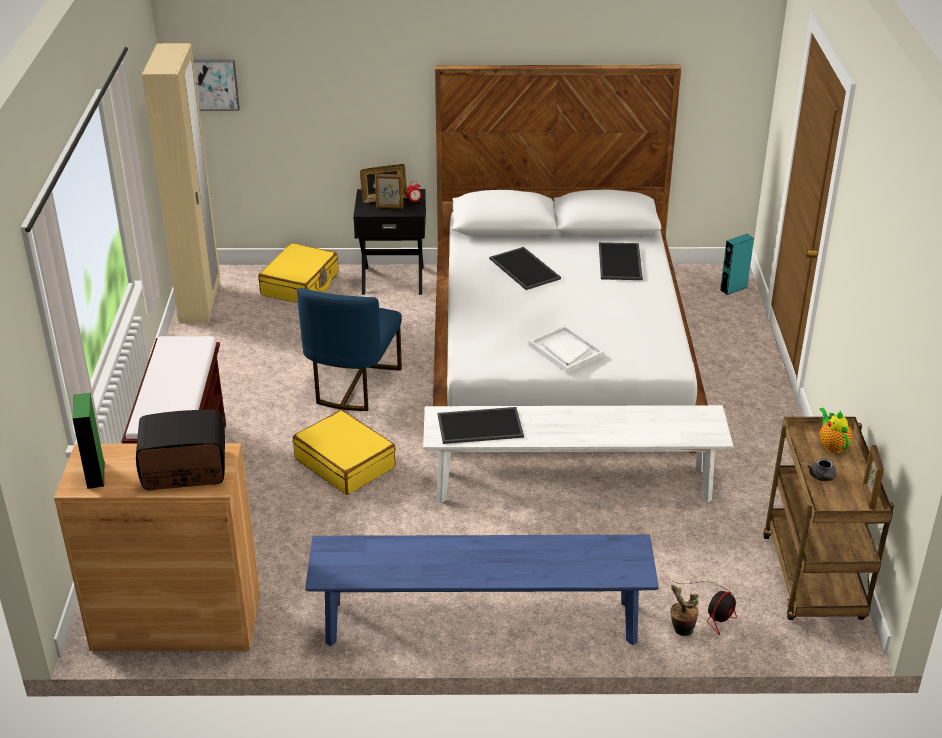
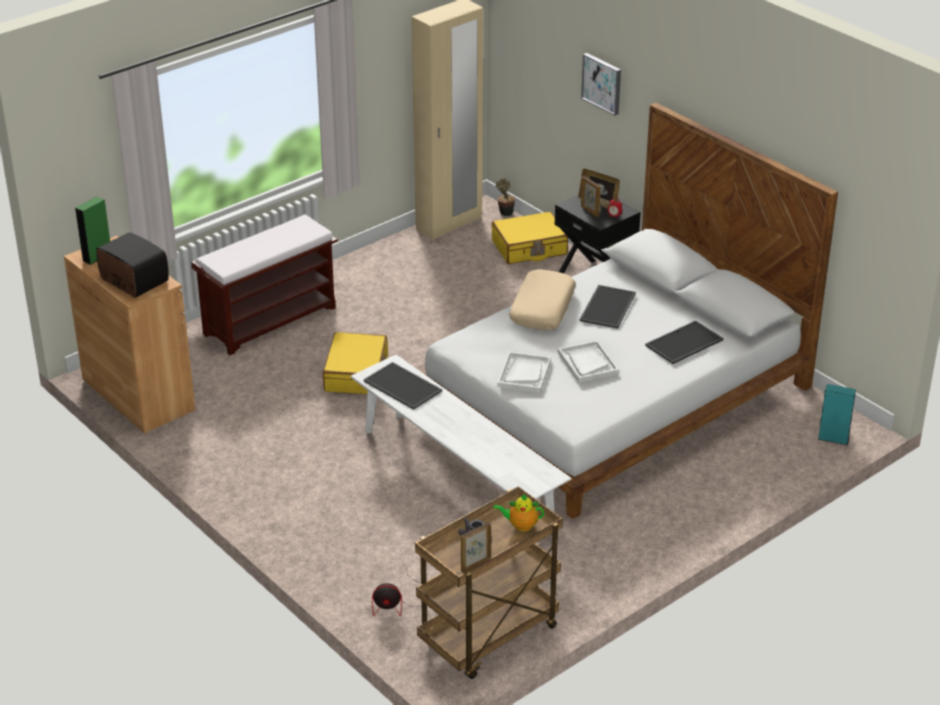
camera: 50 degrees right, 0 degrees up
(210, 84) = (514, 47): picture -> picture (602, 83)
(353, 385) = (444, 332): blue chair -> none
(481, 298) = (542, 308): none -> beige pillow
(481, 623) = (267, 508): blue bench -> none
(591, 315) = (587, 363): none -> white tray
(680, 630) = (358, 596): potted plant -> potted plant (505, 213)
(832, 445) = (520, 525): teapot -> teapot turned 120 degrees counterclockwise

